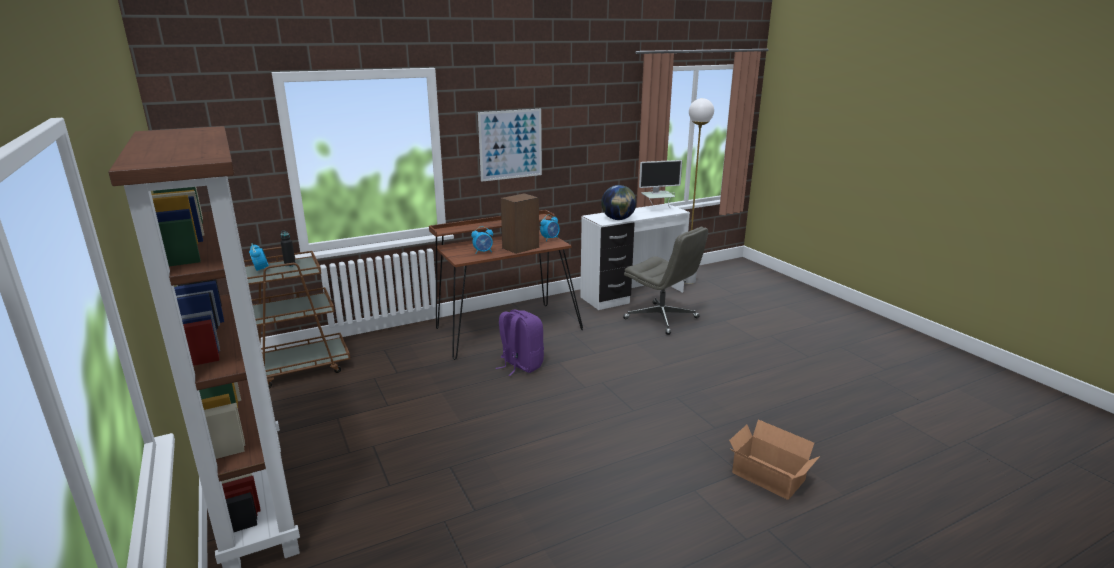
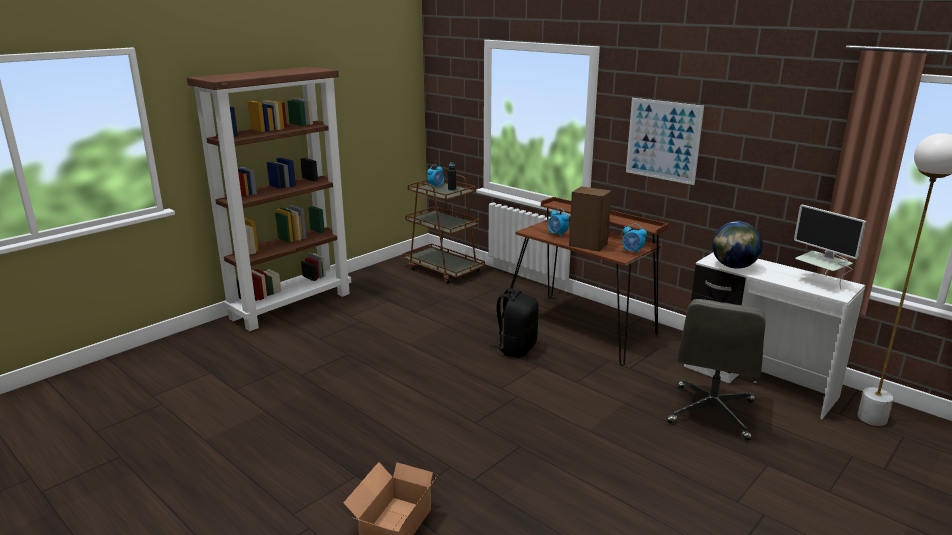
camera: 70 degrees right, 0 degrees up
(520, 365) = (516, 348): purple backpack -> black backpack

